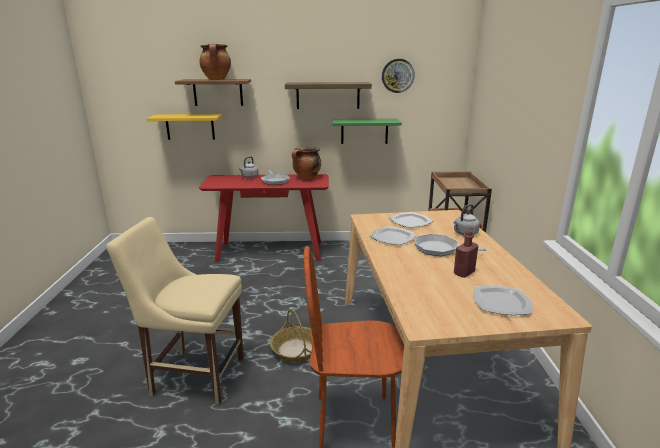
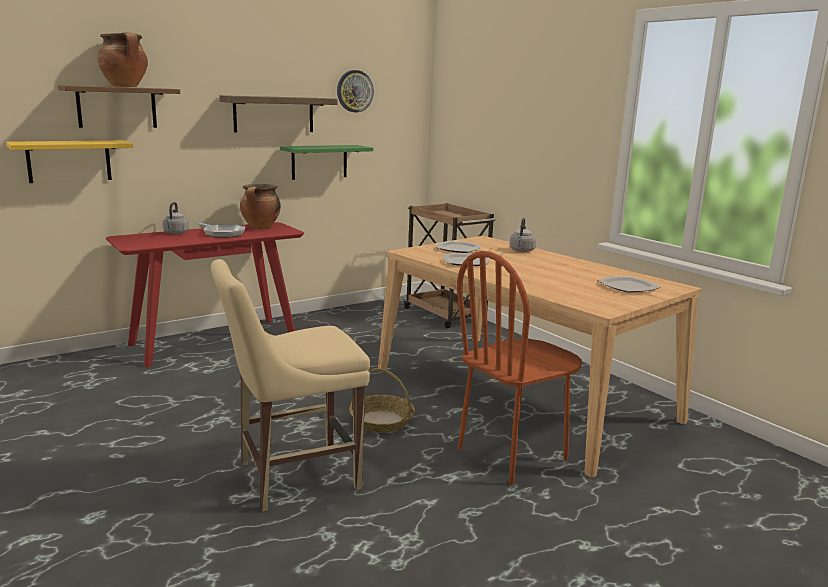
camera: 35 degrees left, 5 degrees down
(439, 249) = (521, 263): frying pan -> none
(464, 273) = (570, 275): red bottle -> none

